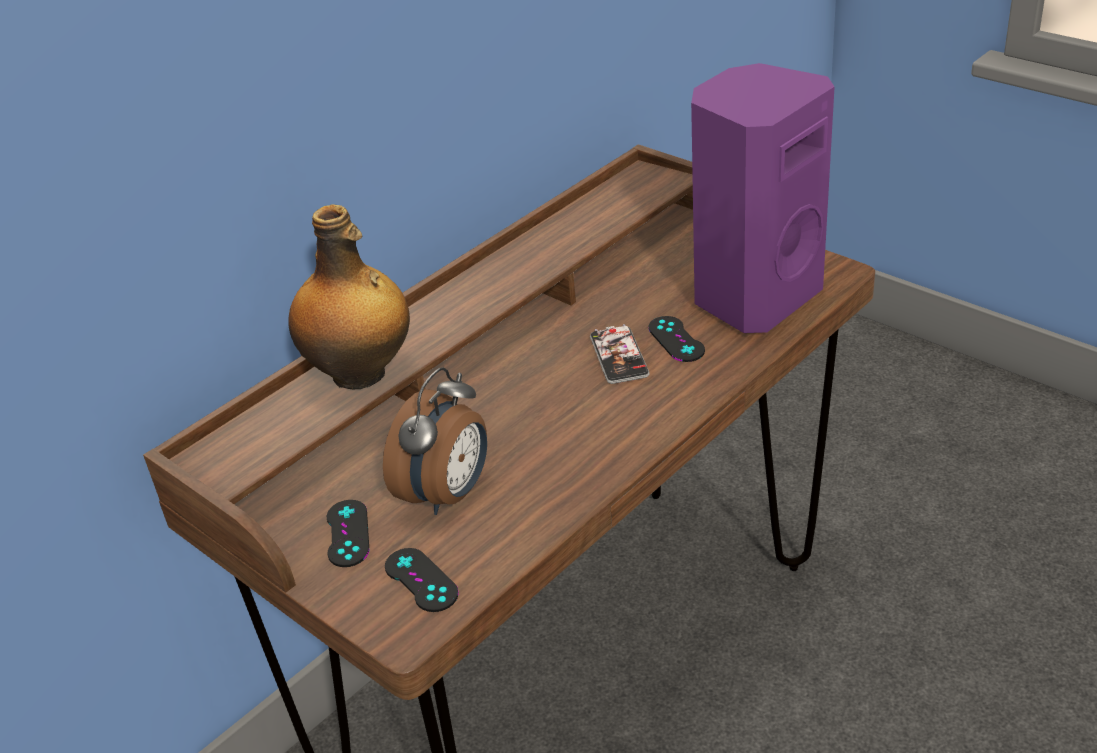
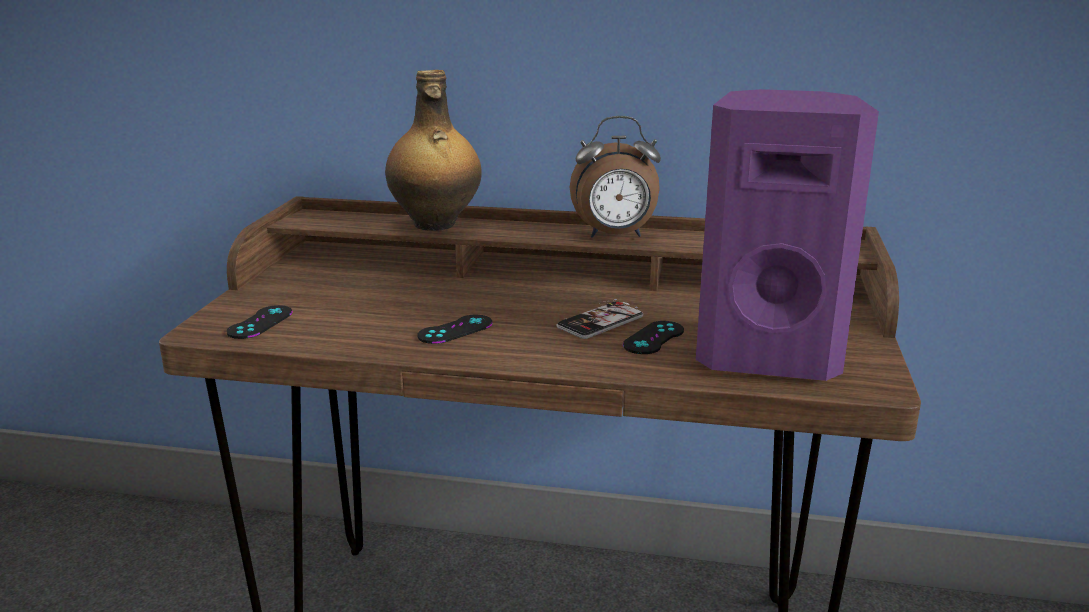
camera: 55 degrees right, 15 degrees down
(348, 533) = (298, 290): black game controller -> black game controller (455, 330)
(448, 494) = (363, 307): alarm clock -> alarm clock (615, 236)

